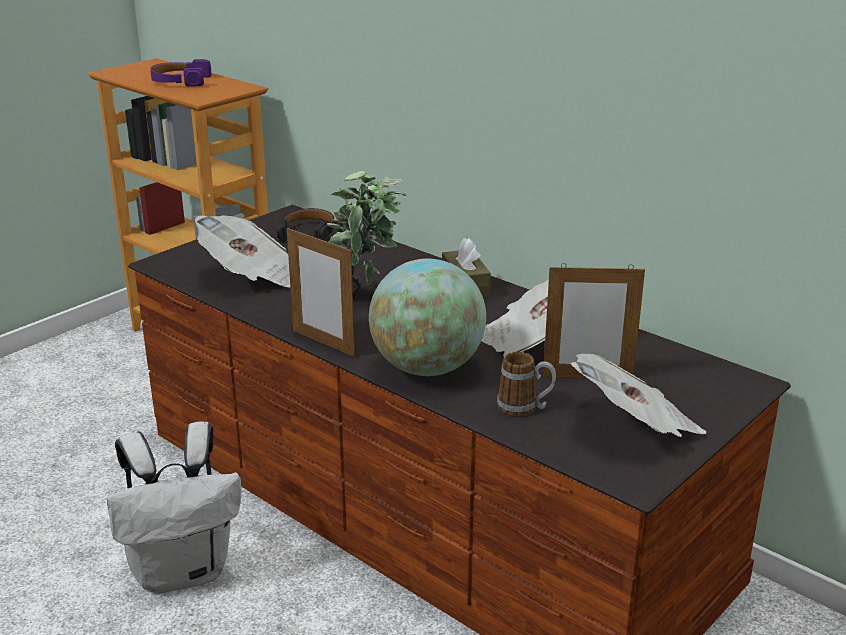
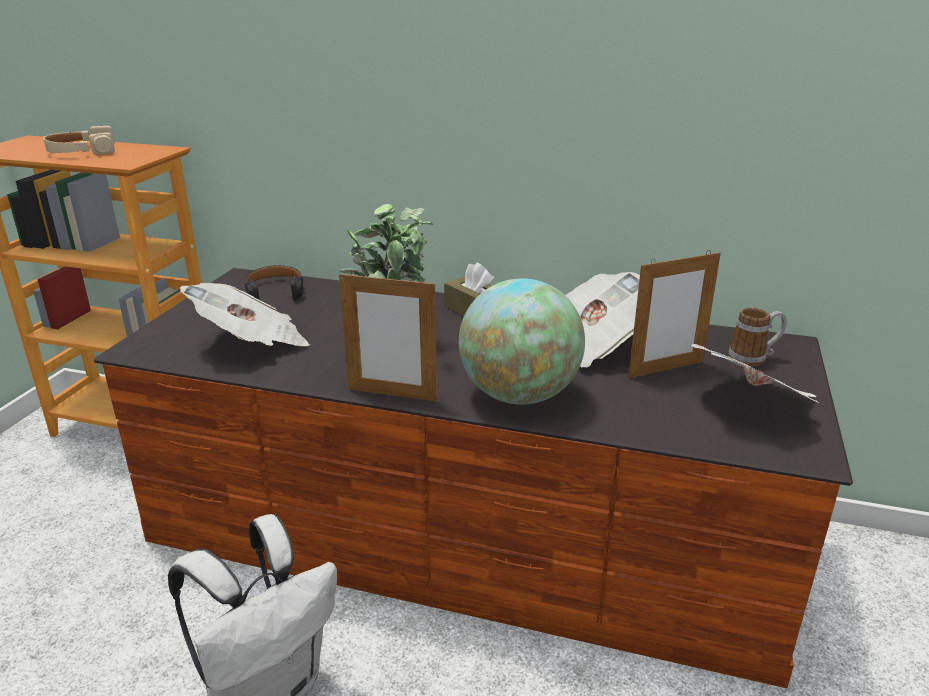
camera: 25 degrees left, 0 degrees up
(180, 81) = (81, 151): purple headphones -> beige headphones
(525, 407) = (646, 411): mug -> mug (753, 358)

